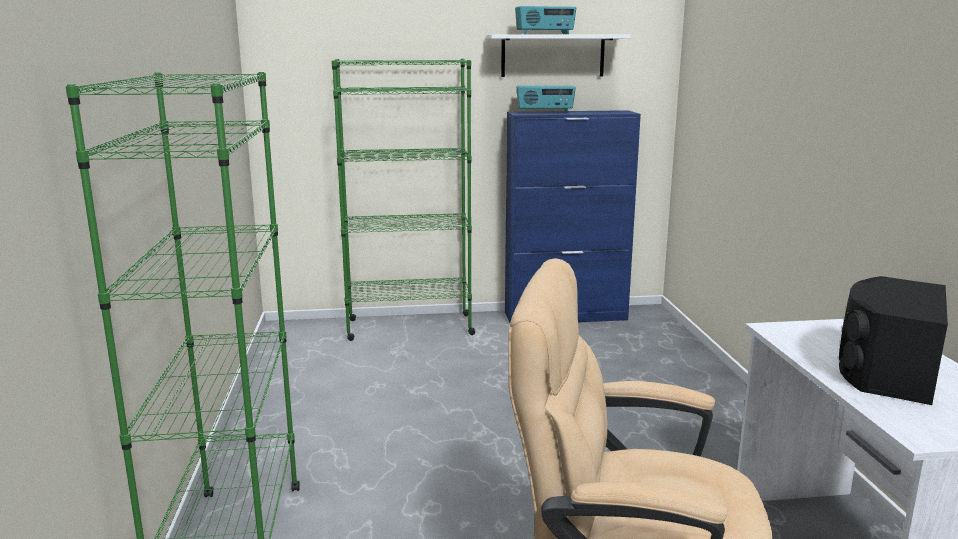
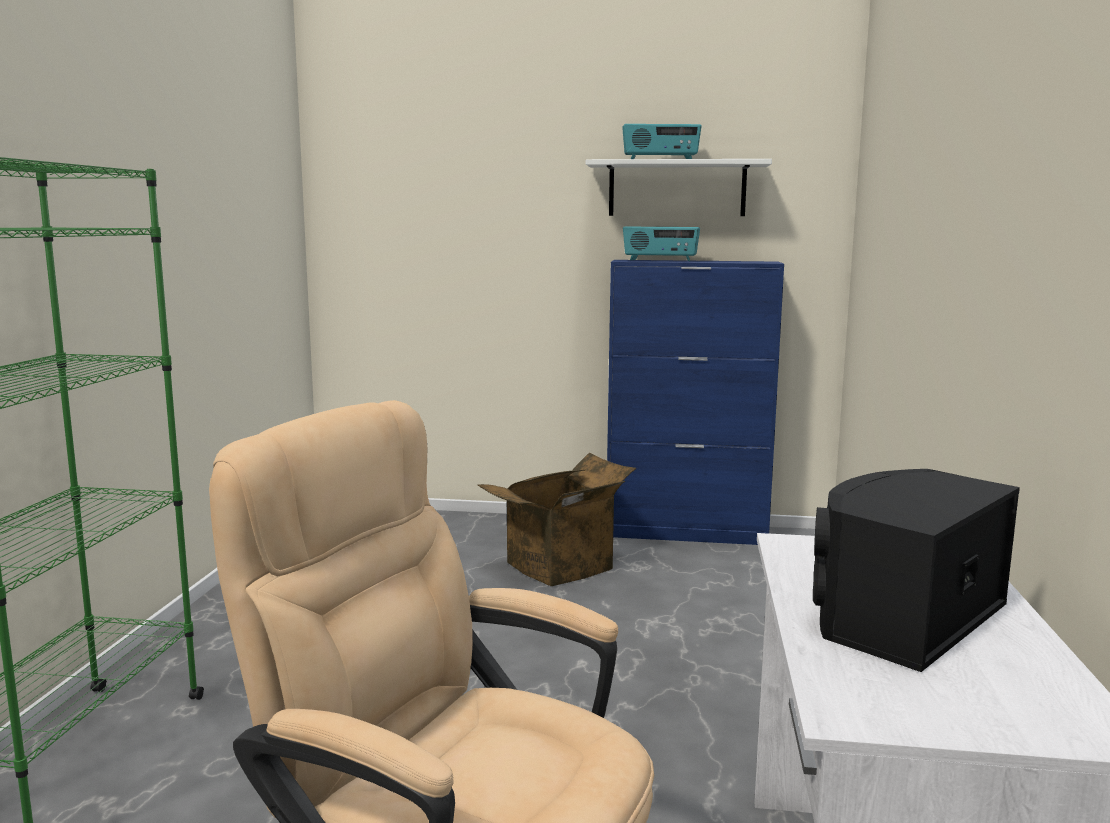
camera: 15 degrees right, 5 degrees down
(409, 327) = (478, 527): green bookcase -> none
(495, 353) = (560, 568): none -> cardboard box

